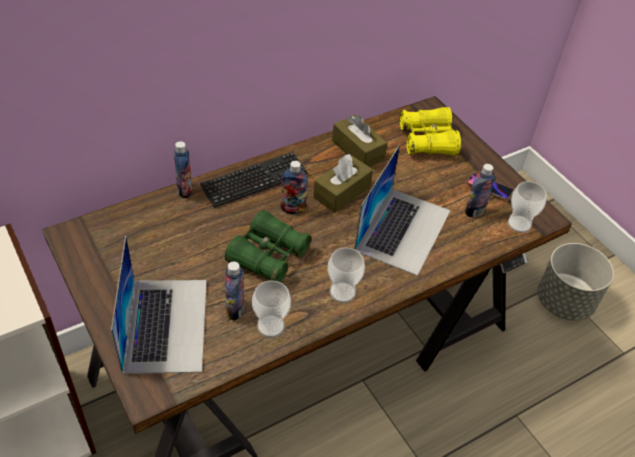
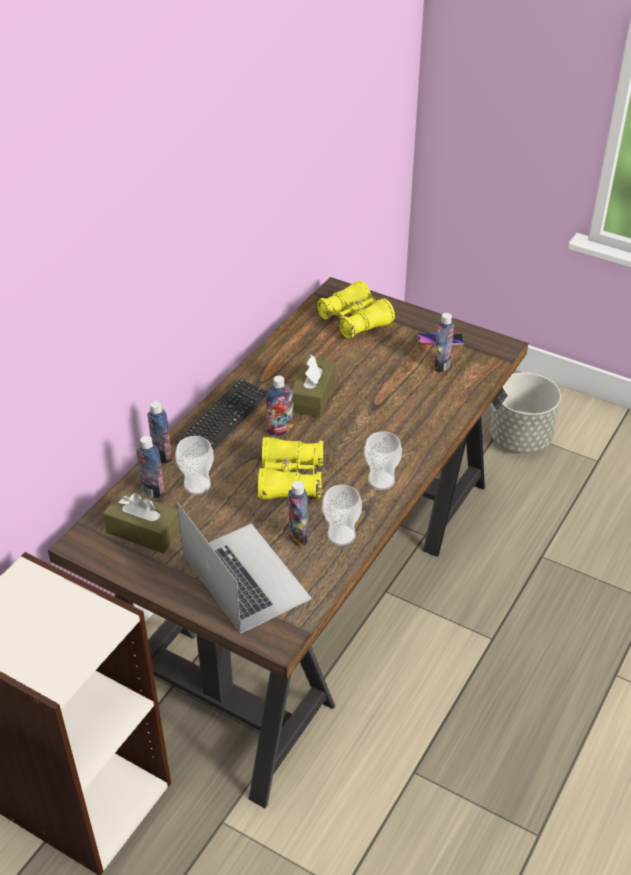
camera: 25 degrees left, 5 degrees down
(155, 216) = (153, 491): none -> bottle
(268, 256) = (291, 479): green binoculars -> yellow binoculars
(358, 150) = (298, 353): brown tissue box -> brown tissue box (144, 531)
(403, 229) = (392, 406): laptop -> none
(519, 224) = (486, 361): cup -> cup (197, 485)

